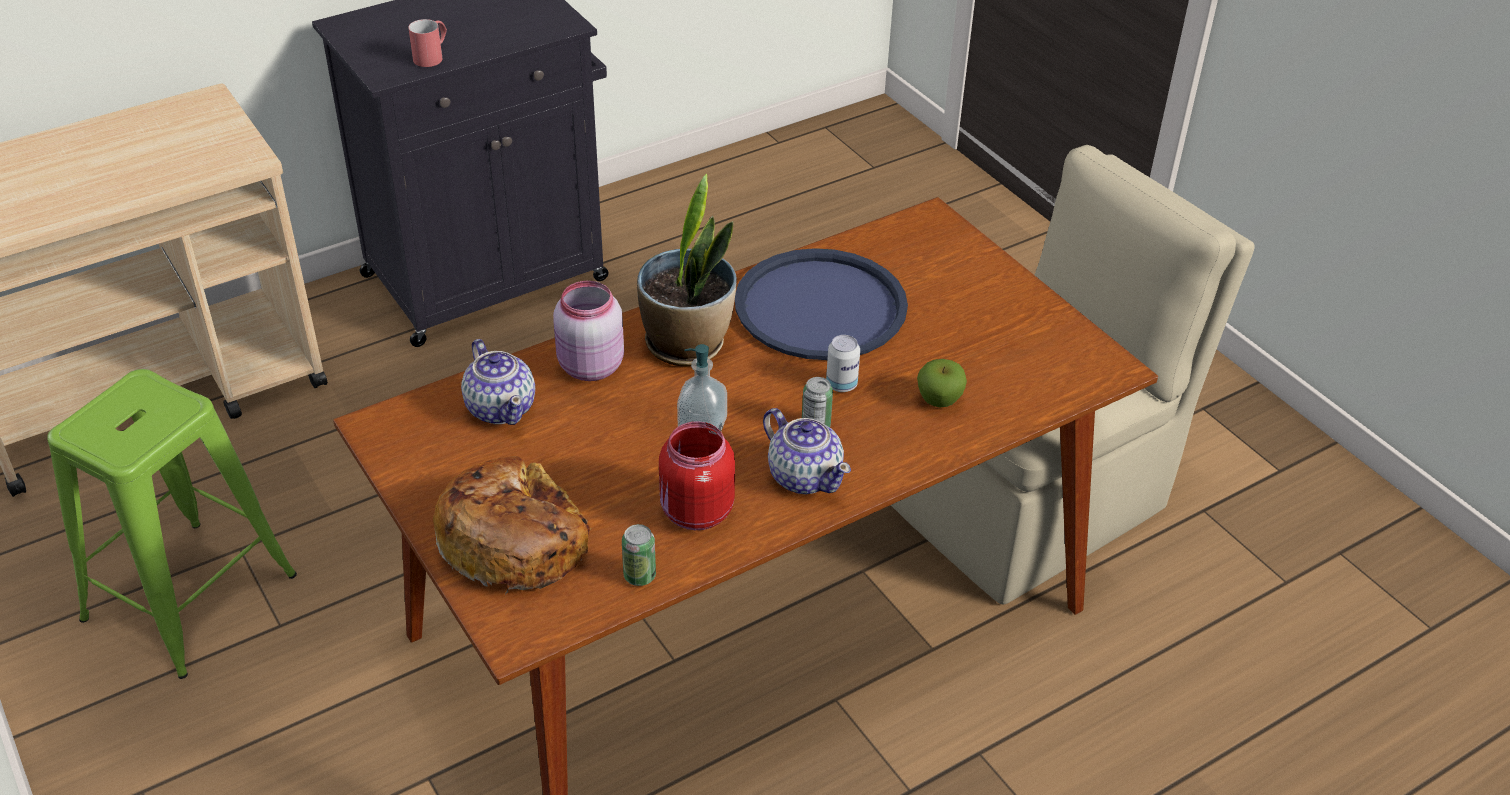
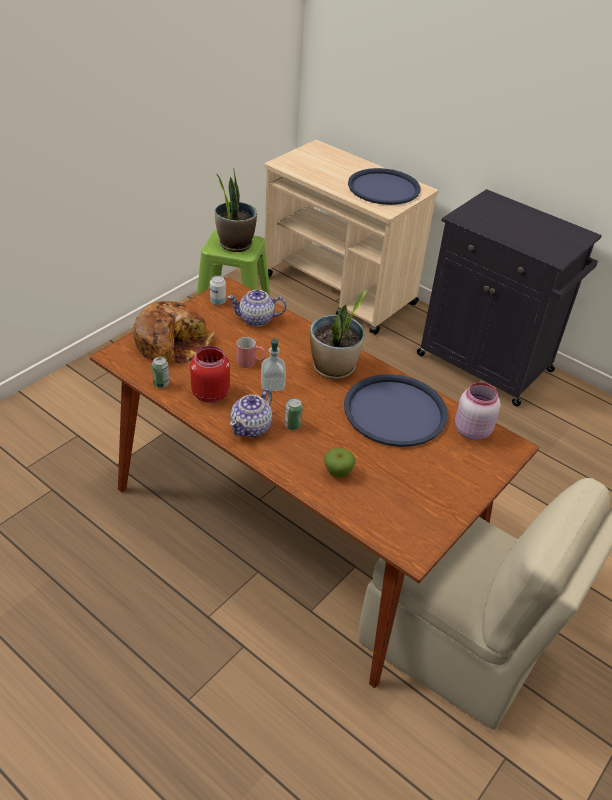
camera: 70 degrees right, 0 degrees up
(132, 415) = (235, 244): none -> potted plant
(163, 141) = (383, 188): none -> blue tray
(432, 56) = (486, 226): red mug -> red mug (251, 363)
(501, 407) = (257, 319): teapot -> teapot turned 45 degrees clockwise
(589, 367) = (299, 339): pink jar -> pink jar (471, 430)
(841, 385) = (331, 430): can -> can (218, 301)

